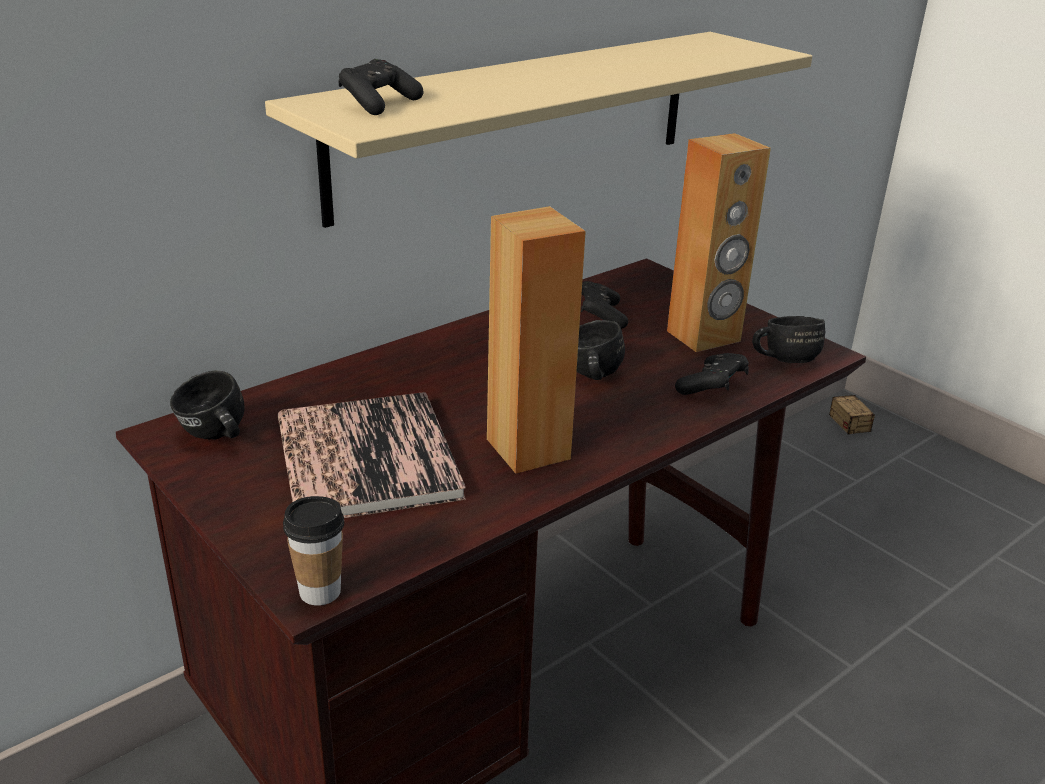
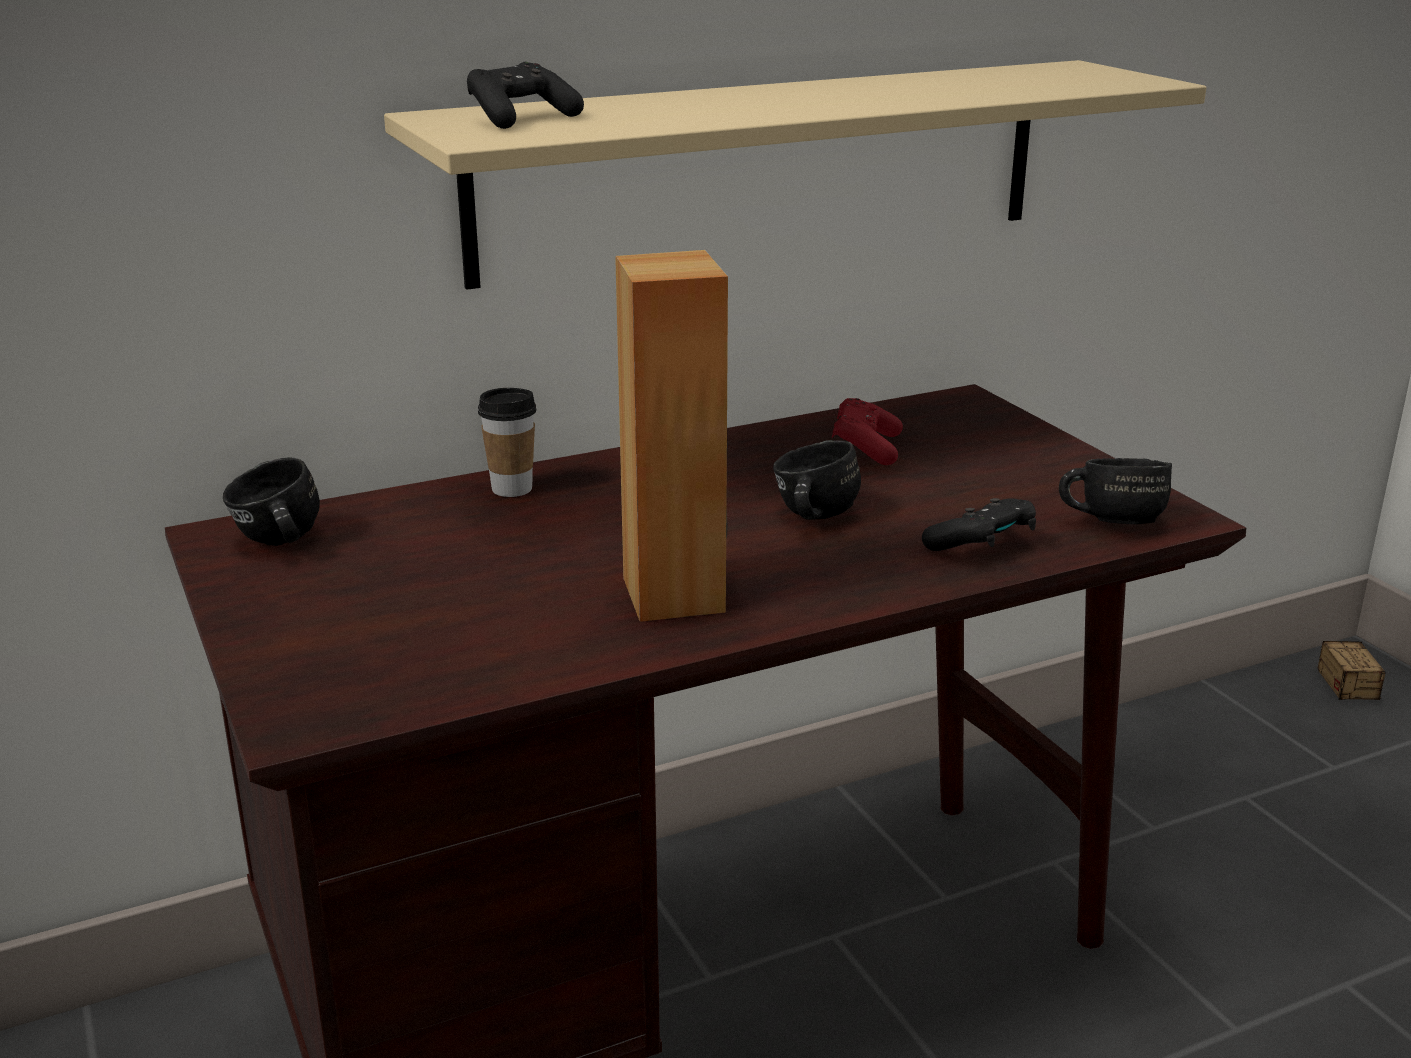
camera: 15 degrees right, 5 degrees down
(320, 591) = (309, 726): cup -> cup (512, 489)
(367, 458) = (453, 585): book -> none
(600, 316) = (866, 448): black game controller -> red game controller
(704, 336) = (1005, 483): brown speaker -> none

